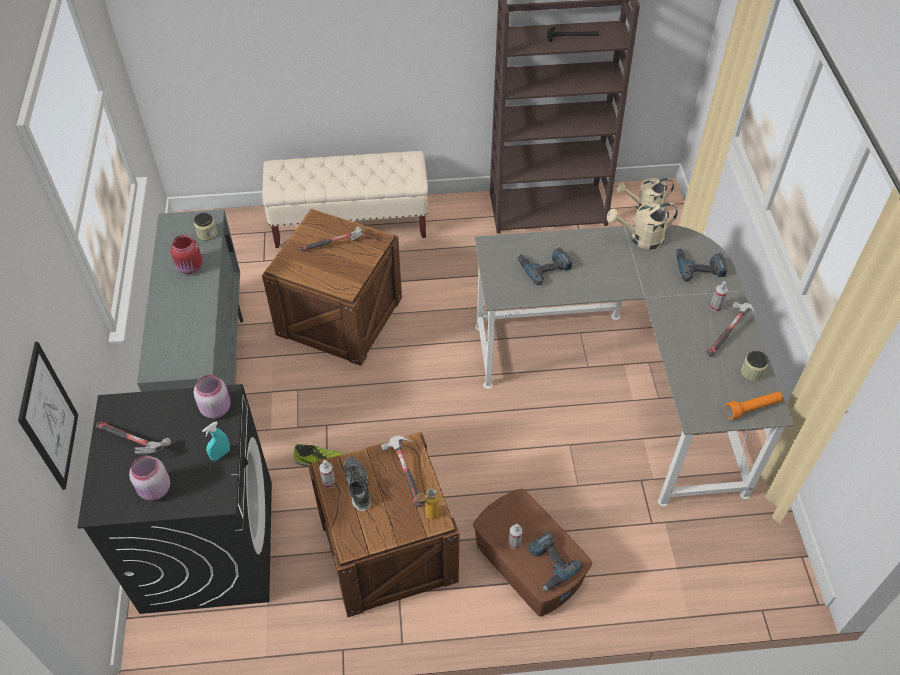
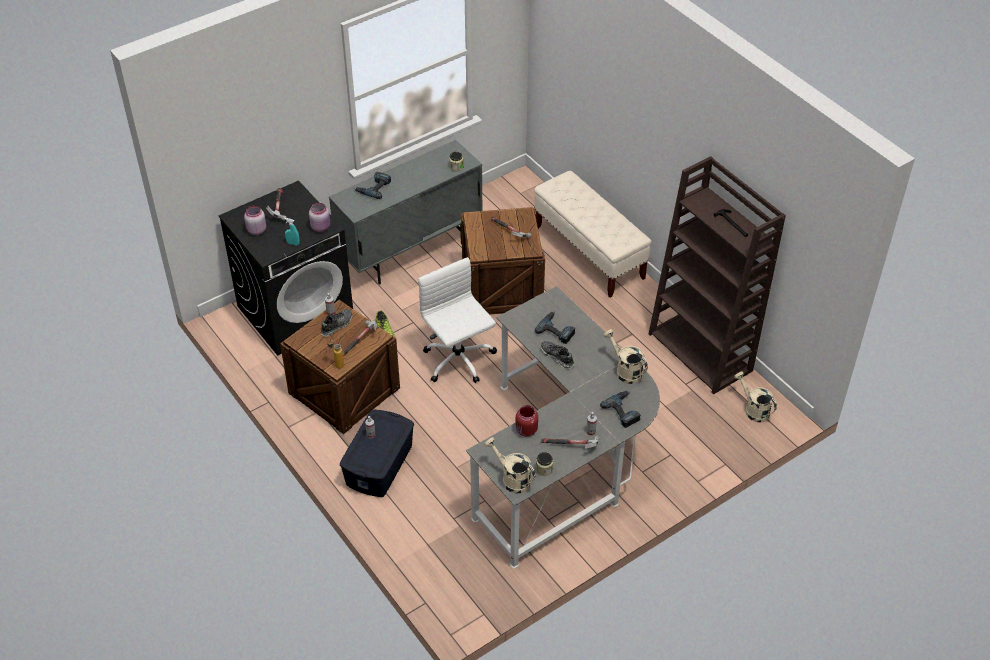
camera: 60 degrees right, 5 degrees down
(48, 417) = (244, 156): picture -> none
(190, 267) = (424, 174): red jar -> red jar (526, 431)
(419, 408) = (459, 361): none -> white office chair
(529, 563) = (380, 465): brown storage box -> blue storage box
(548, 564) = (367, 457): power drill -> power drill (373, 188)
(586, 285) = (557, 357): none -> shoe
(752, 408) = (512, 478): orange flashlight -> beige watering can

